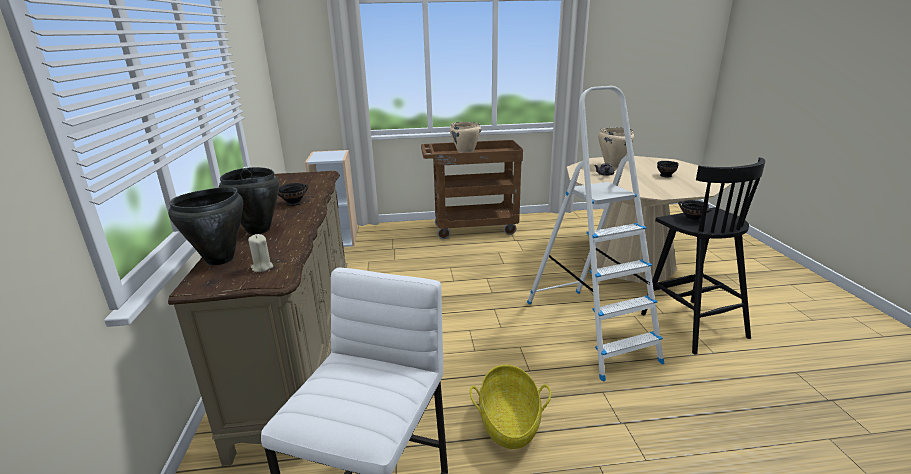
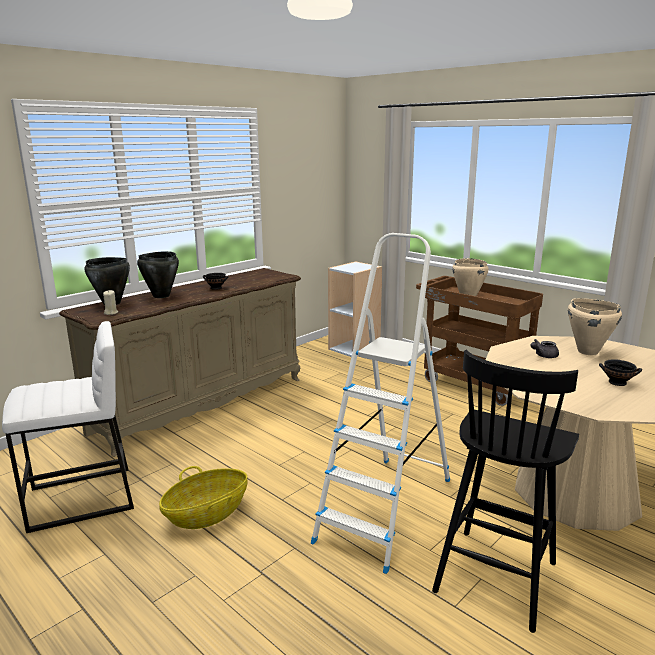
camera: 50 degrees right, 5 degrees down
(692, 219) = (501, 427): black bowl -> none

